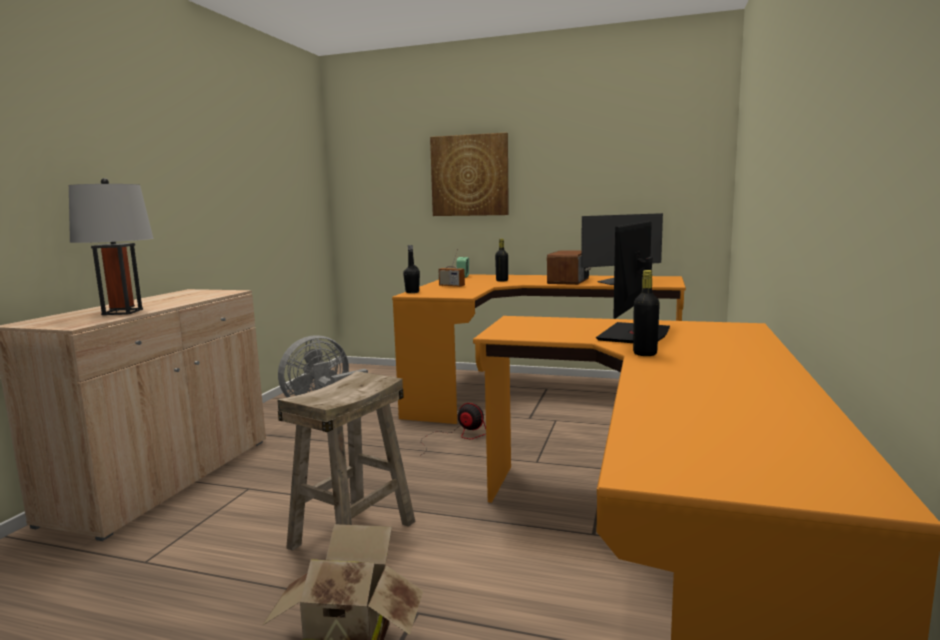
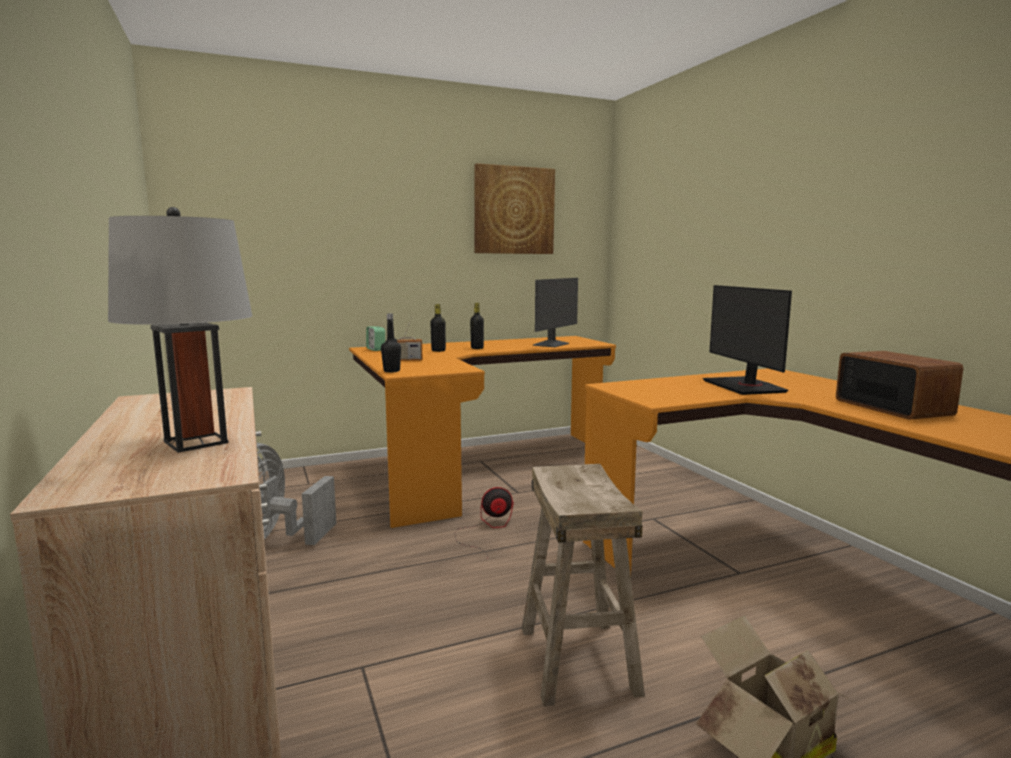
camera: 40 degrees left, 0 degrees up
(470, 175) = (366, 231): picture -> picture (514, 210)
(569, 281) = (504, 346): radio -> radio (893, 407)
(645, 354) = (808, 400): black bottle -> black bottle (477, 348)

